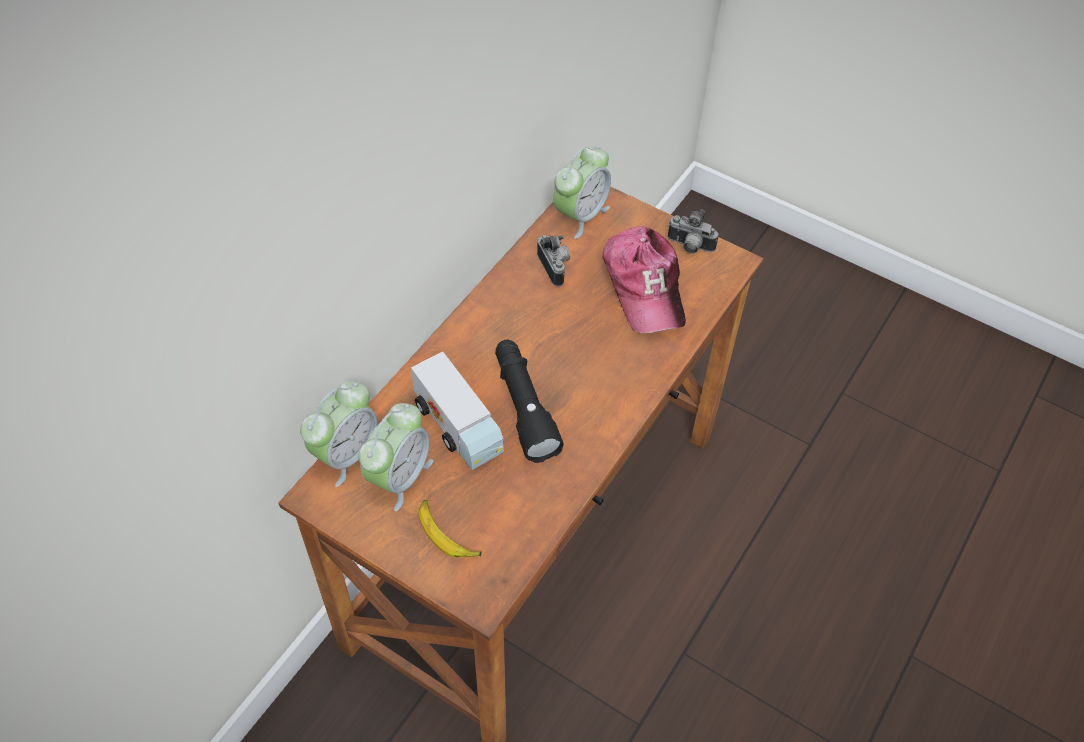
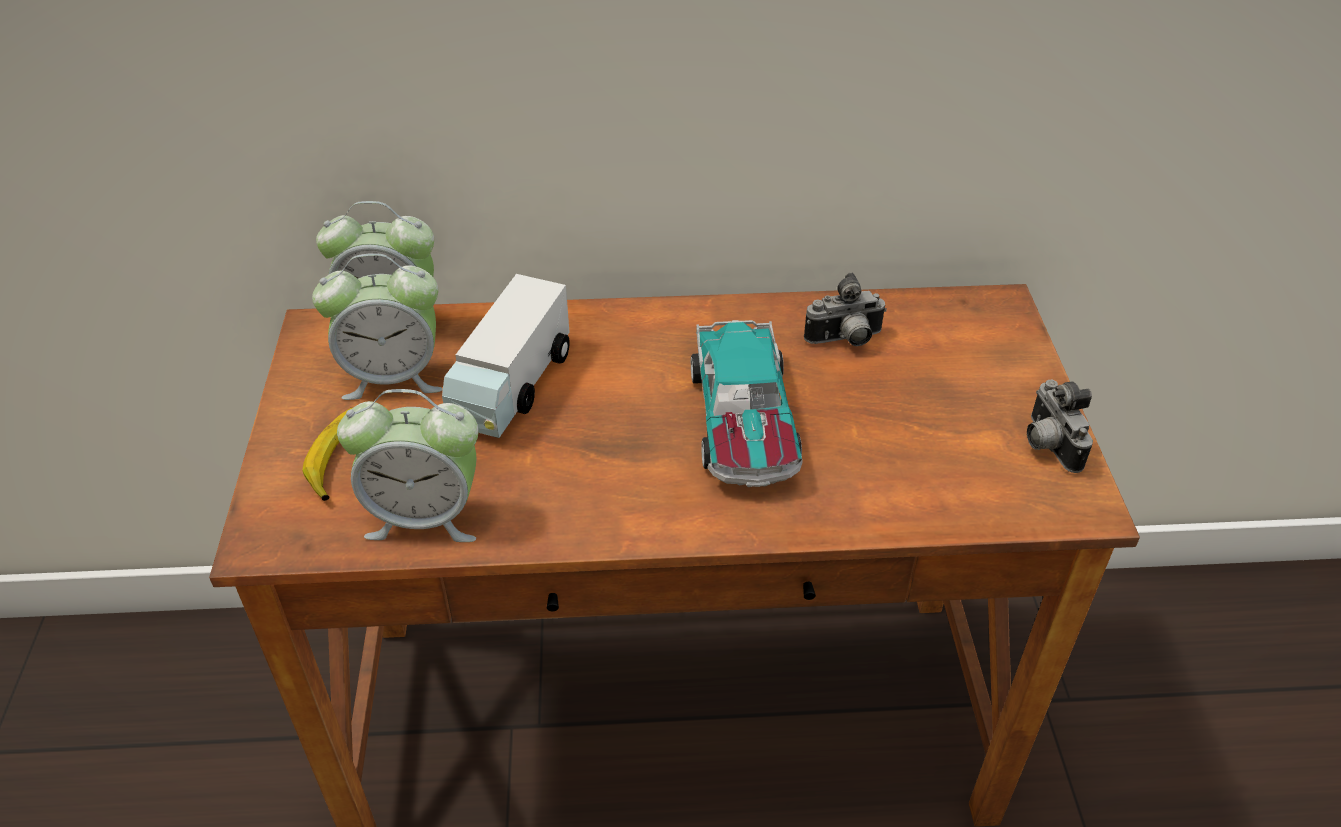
camera: 55 degrees right, 10 degrees down
(524, 407) = (595, 425): black flashlight -> none
(555, 267) = (845, 340): camera -> camera turned 45 degrees clockwise
(577, 346) = (743, 423): none -> toy car
(580, 215) = (956, 319): alarm clock -> alarm clock (425, 516)
(644, 287) = (918, 435): cap -> none

